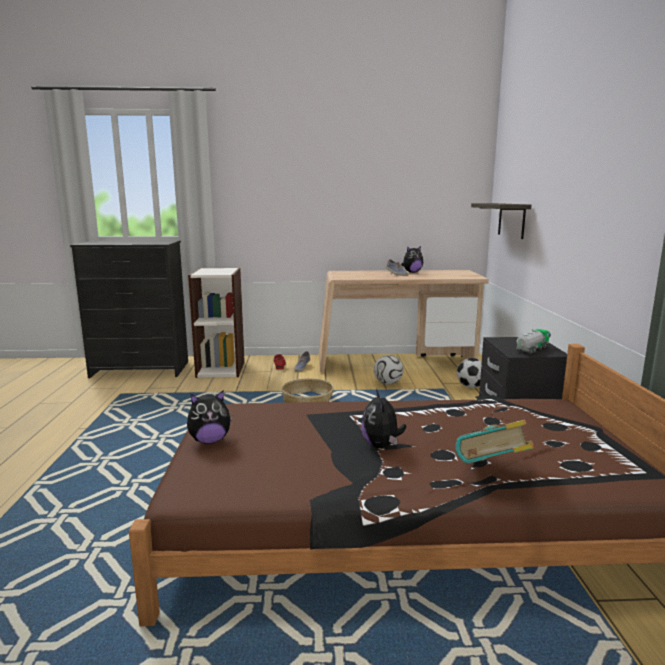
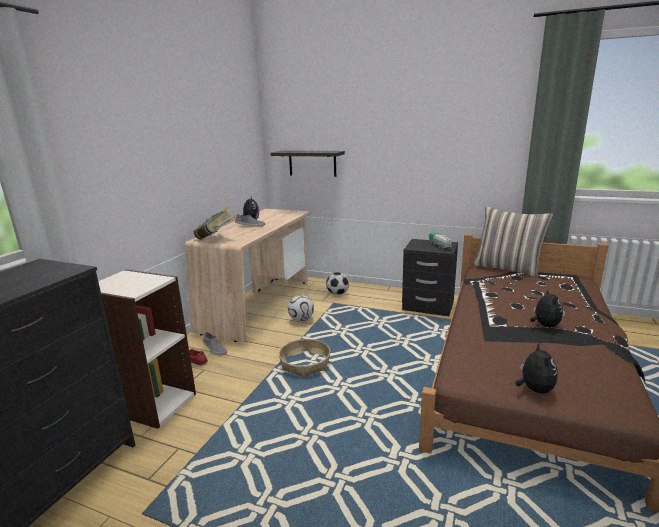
camera: 65 degrees left, 5 degrees up
(381, 446) = (544, 325): plush toy -> plush toy turned 105 degrees counterclockwise
(493, 472) = (583, 304): book -> book (215, 239)
(593, 419) = (507, 268): none -> pillow

